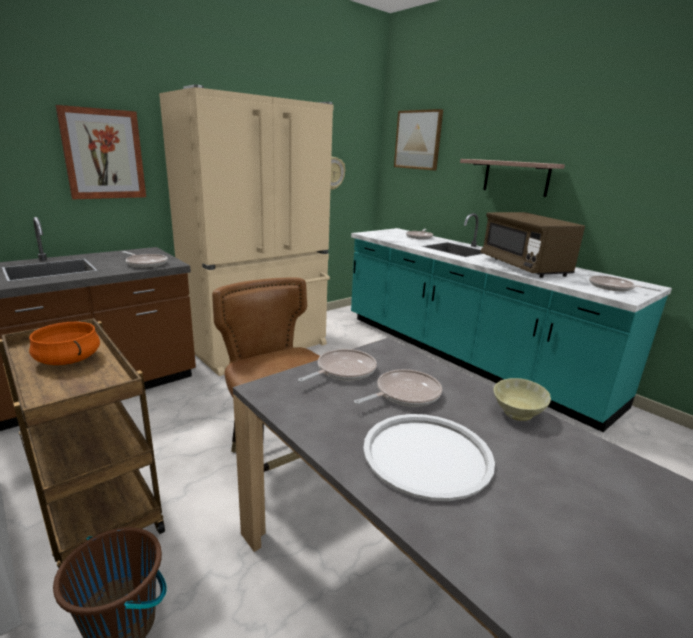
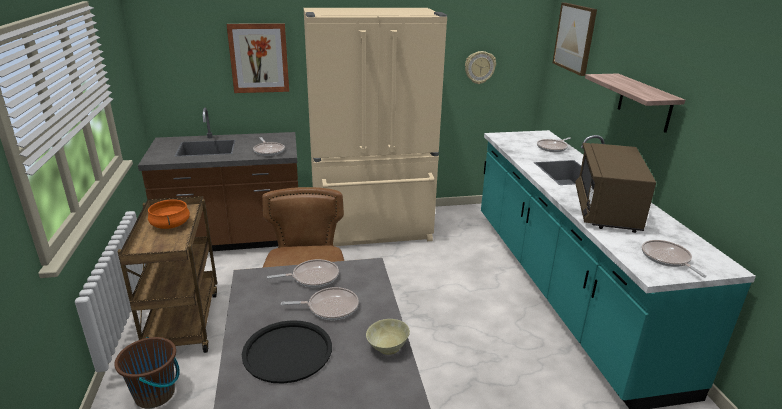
camera: 30 degrees right, 5 degrees up
(427, 455) = (287, 352): white tray -> black tray

